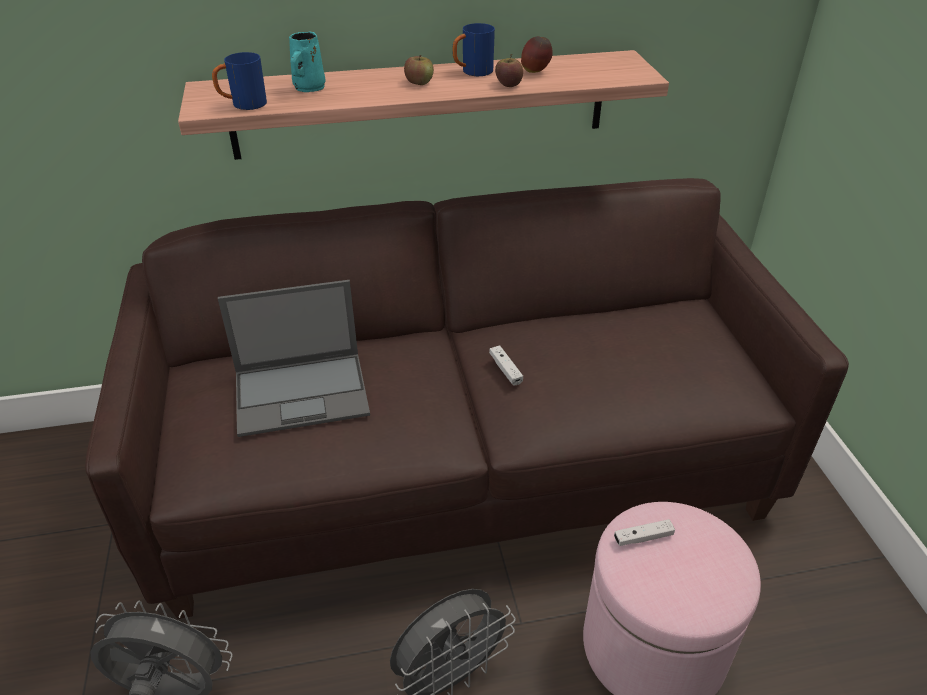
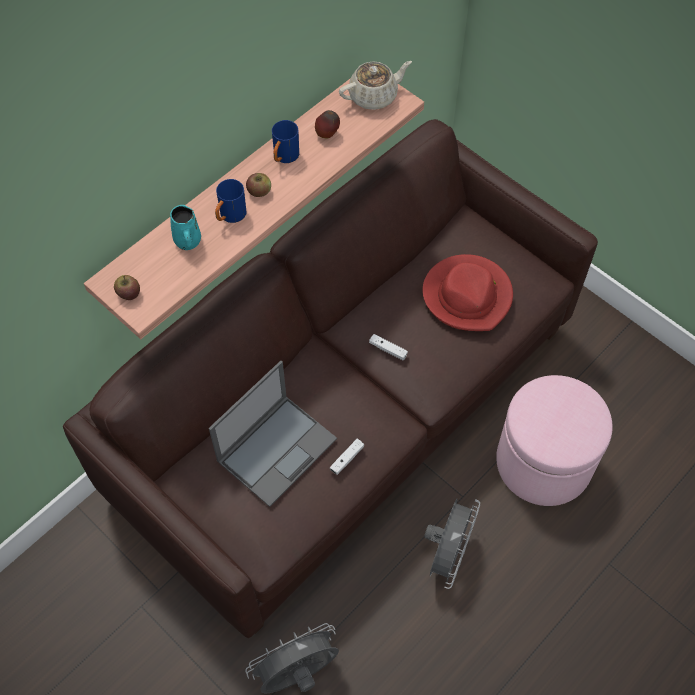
camera: 35 degrees left, 20 degrees up
(243, 105) = (164, 289): blue mug -> blue mug (230, 216)
(508, 84) = (323, 161): apple -> apple (129, 294)
(615, 66) = (374, 96): none -> beige teapot
(640, 363) = (468, 295): none -> red hat
(643, 537) = (534, 416): white game controller -> white game controller (347, 459)

